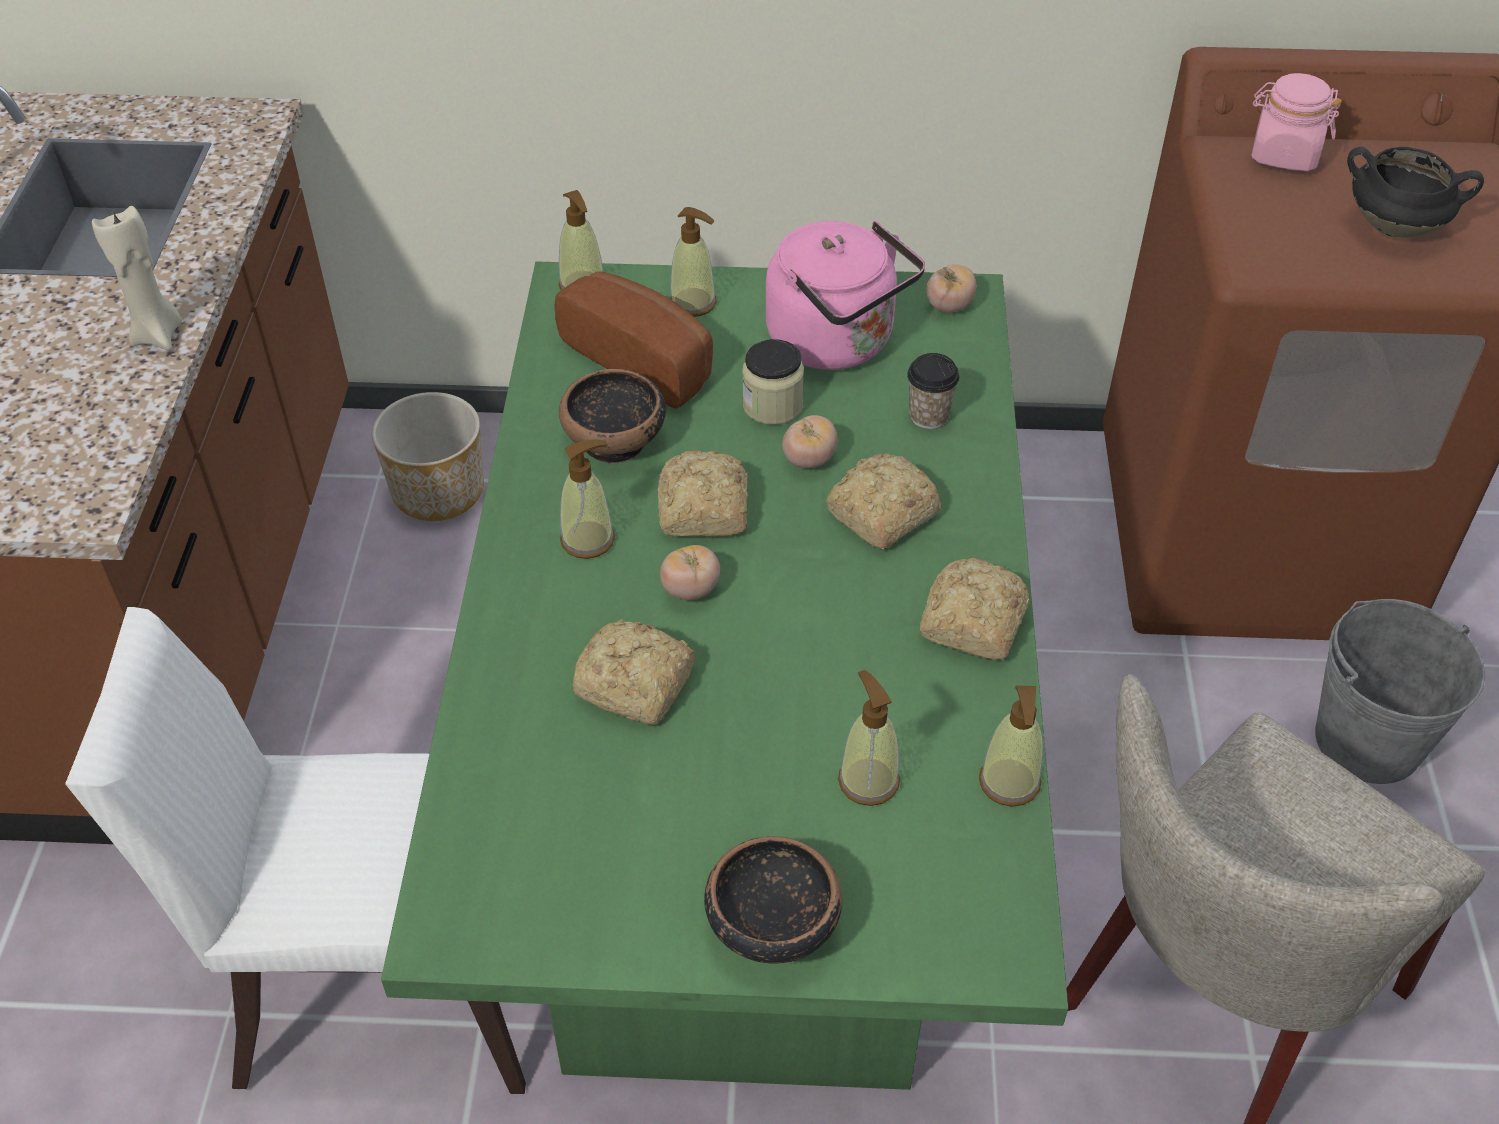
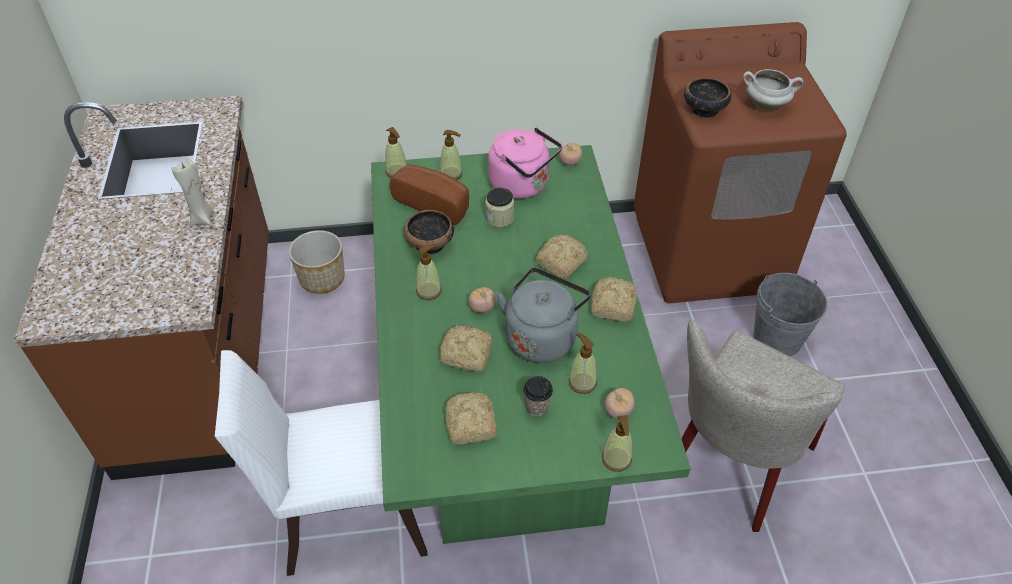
camera: 10 degrees left, 0 degrees up
(702, 511) = (479, 271): bread -> bread (470, 425)
(771, 926) = (554, 452): bowl -> bowl (704, 109)
(804, 668) = (542, 337): none -> grey kettle
(809, 459) = (522, 241): tomato -> tomato (618, 411)
(928, 416) = (572, 214): cup -> cup (537, 407)
(1009, 782) = (644, 375): soap dispenser -> soap dispenser (616, 459)
(1283, 154) = (711, 77): pink jar -> none
(1396, 226) = (766, 105): black cooking pot -> white cooking pot

